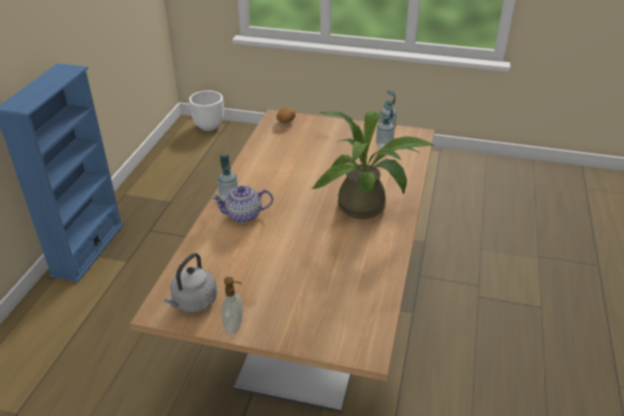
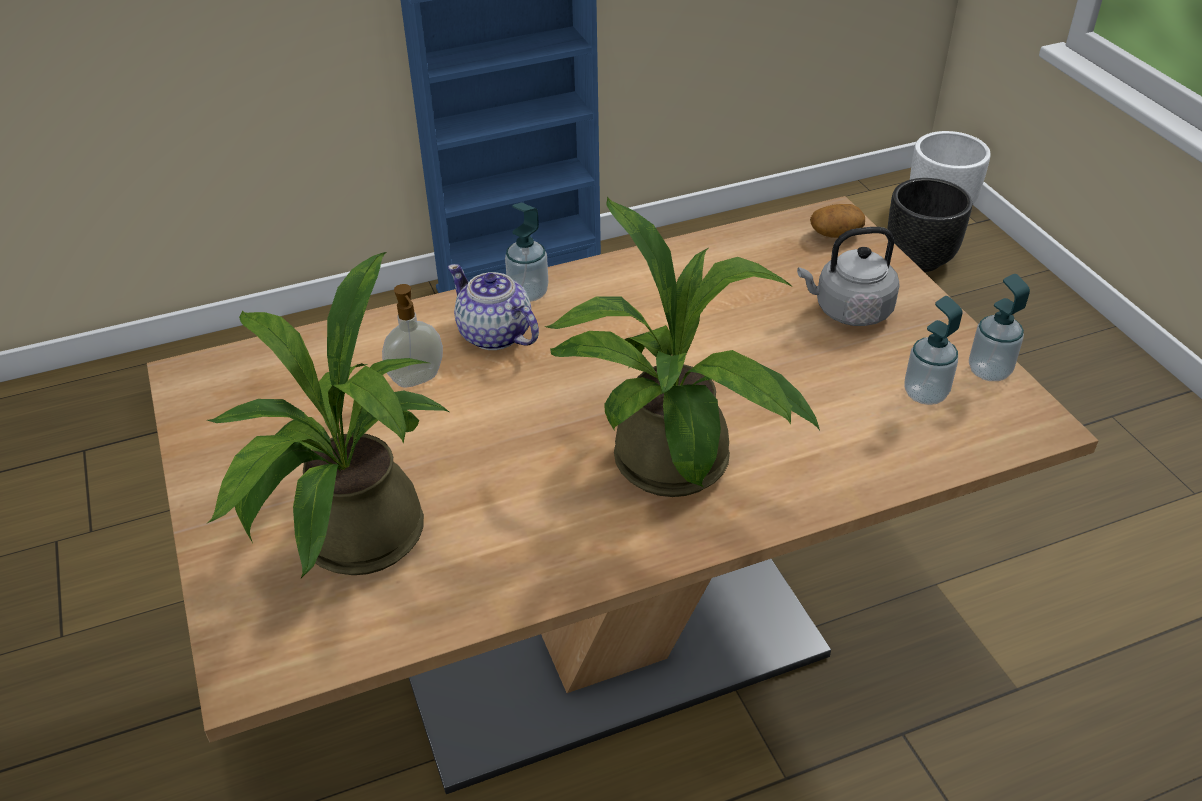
camera: 55 degrees right, 5 degrees up
(193, 302) = (232, 398): grey kettle -> grey kettle (849, 311)
(227, 146) = (919, 261): none -> black planter
(234, 326) = (207, 470): soap dispenser -> soap dispenser (417, 380)
(324, 299) = (350, 544): none -> potted plant

